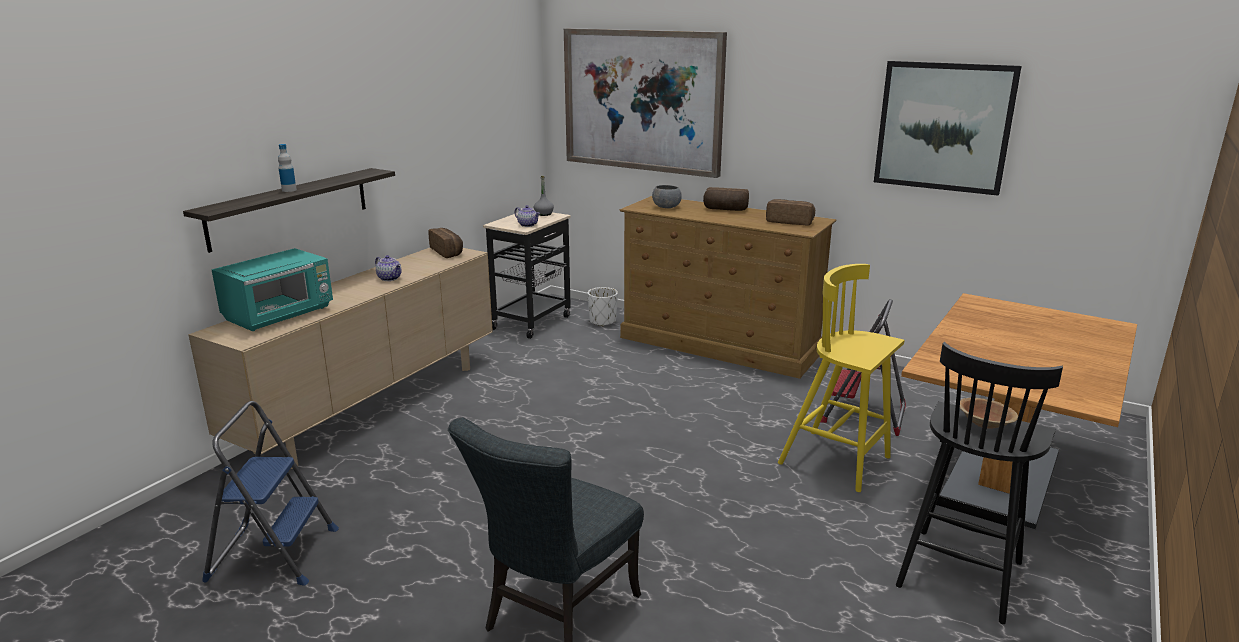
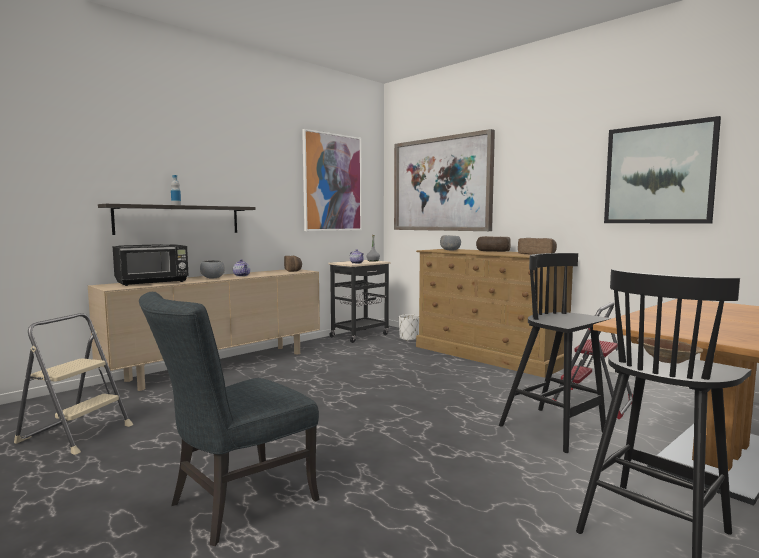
camera: 15 degrees right, 15 degrees down
(268, 553) = (73, 433): blue step ladder -> beige step ladder
(280, 315) = (153, 282): turquoise microwave -> black microwave
(354, 290) = (212, 278): none -> grey bowl
(480, 101) = (332, 182): none -> picture
(838, 461) = (555, 430): yellow stool -> black stool

